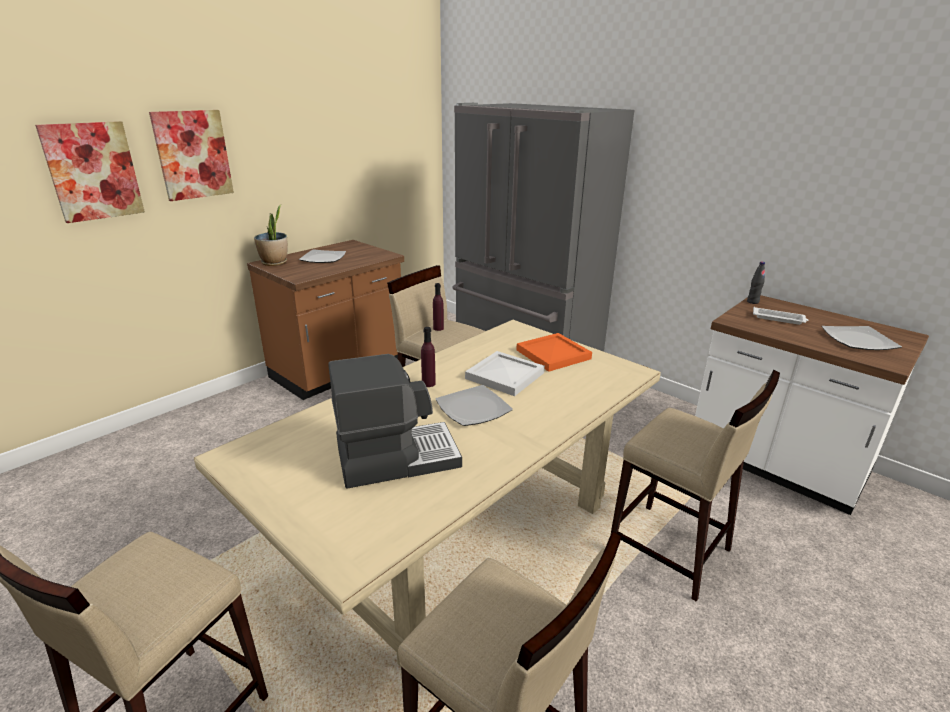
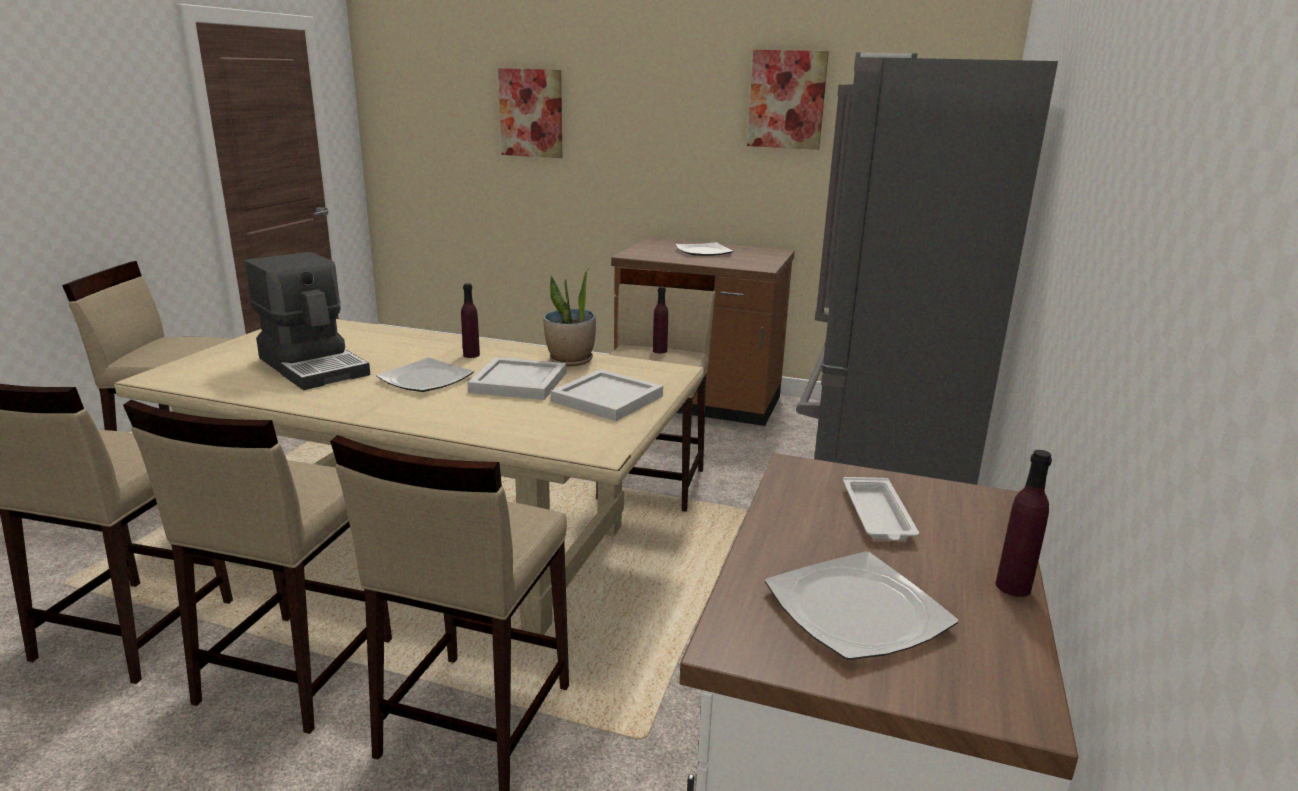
camera: 65 degrees right, 5 degrees down
(193, 154) = (618, 109): picture -> picture (787, 99)
(274, 263) = (661, 243): potted plant -> potted plant (570, 361)
(554, 354) = (607, 399): orange tray -> white tray
(598, 636) = (294, 671): none -> beige stool
(752, 302) = (953, 489): black bottle -> none
(832, 315) = (1013, 587): none -> purple bottle

